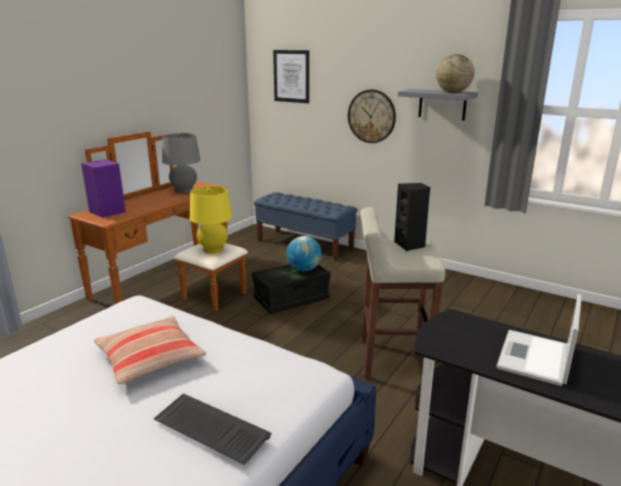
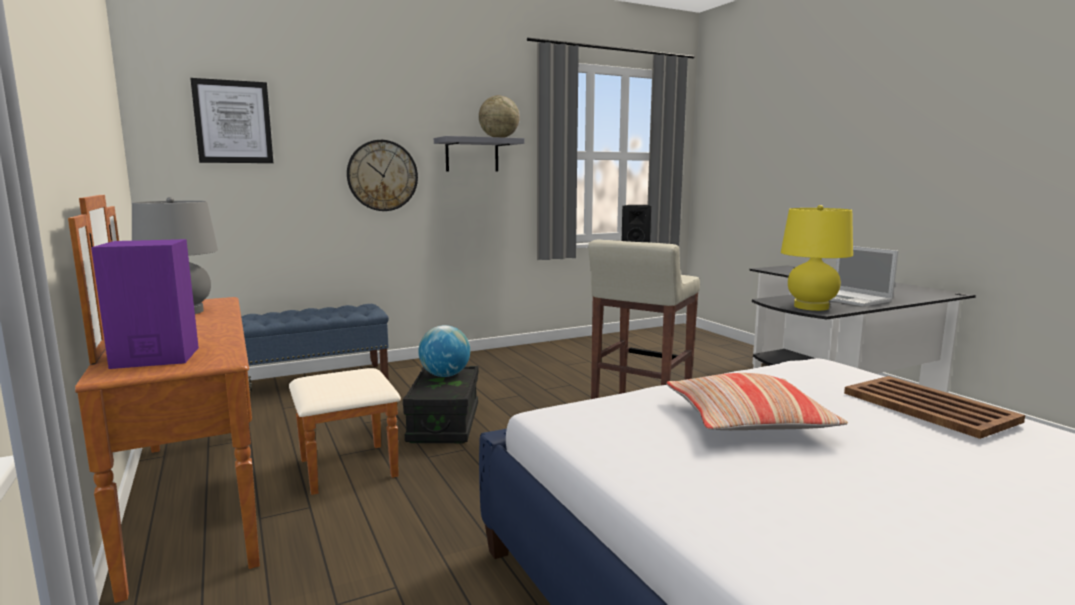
camera: 60 degrees left, 10 degrees down
(209, 429) = (929, 407): keyboard -> brown tray
(213, 249) = (352, 379): yellow table lamp -> yellow table lamp (811, 307)

